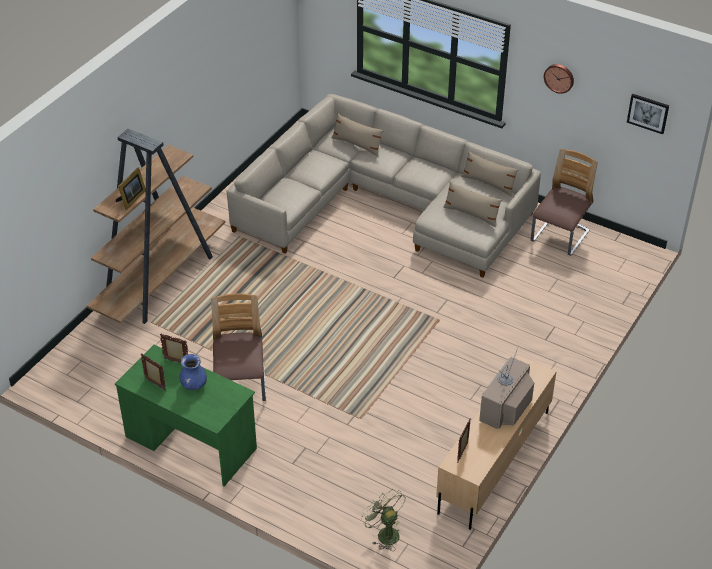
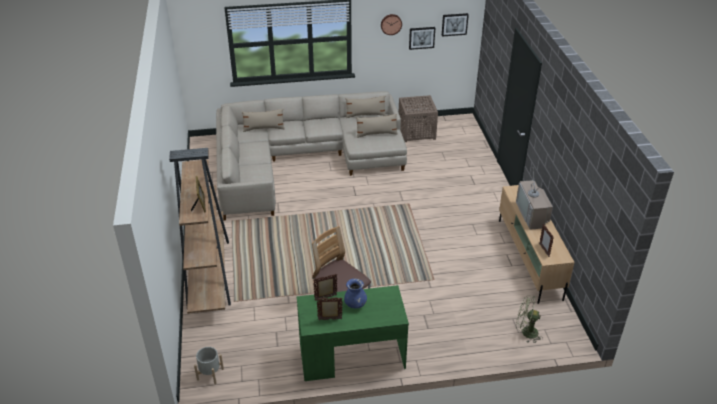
camera: 40 degrees left, 5 degrees down
(60, 378) = (210, 374): none -> grey planter
(560, 237) = (417, 131): chair -> brown side table
(599, 112) = (421, 37): none -> picture

